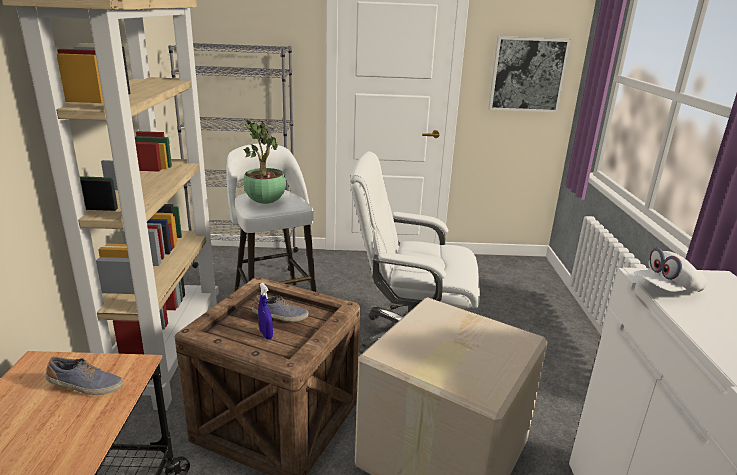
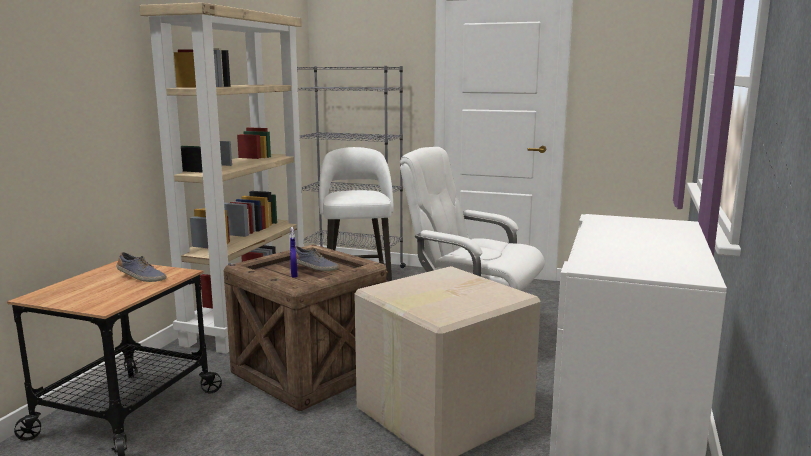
camera: 20 degrees right, 10 degrees down
(266, 202) = (349, 195): potted plant -> none
(527, 74) = (639, 86): picture -> none
(666, 290) = (604, 224): white cap -> none

